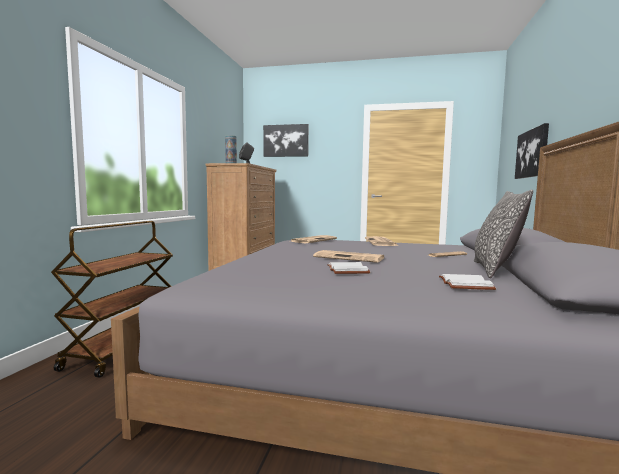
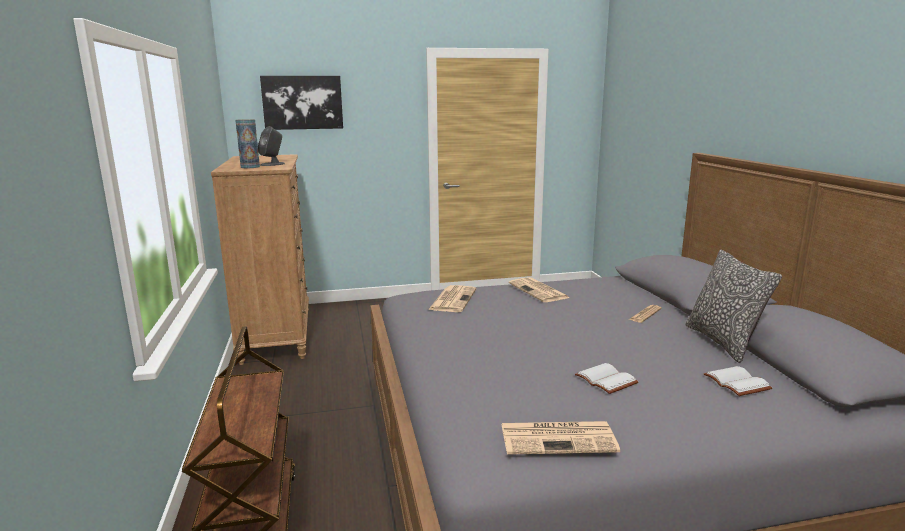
camera: 25 degrees left, 10 degrees up
(350, 258) = (565, 345): newspaper -> newspaper (559, 438)
(532, 153) = (667, 146): picture -> none

